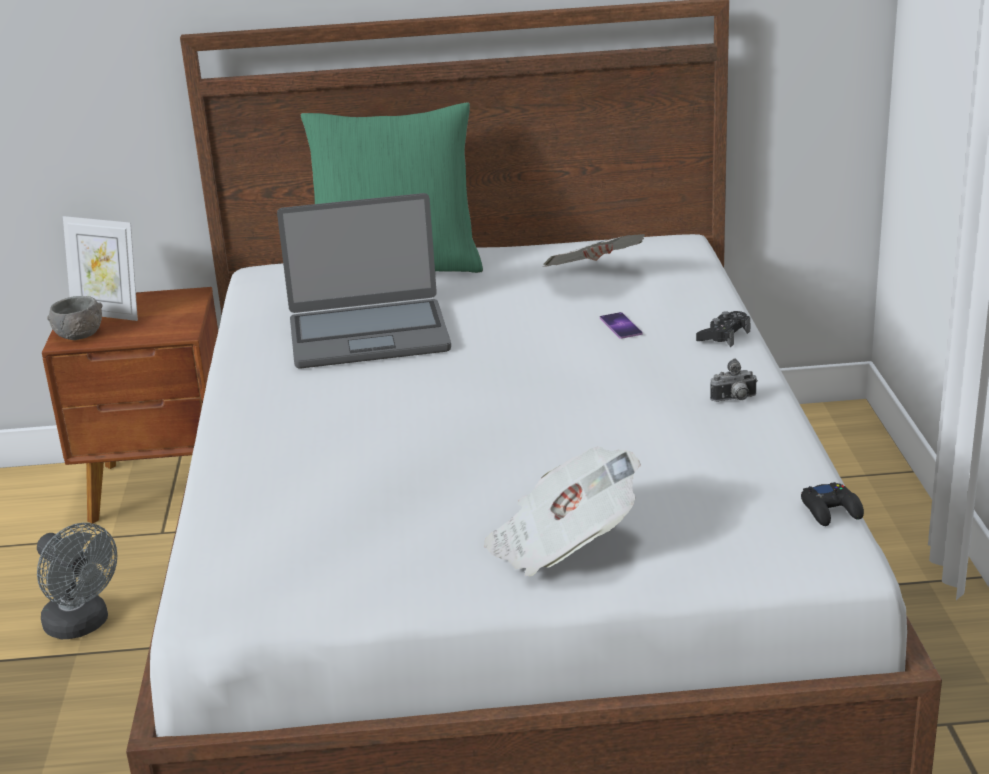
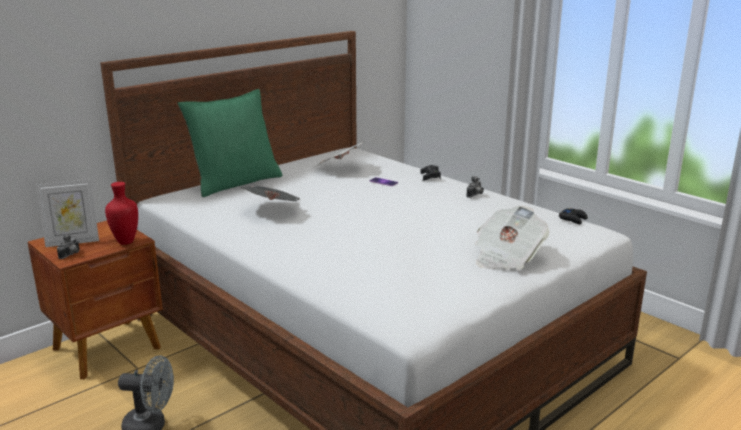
camera: 40 degrees left, 5 degrees down
(79, 334) = (71, 255): grey bowl -> camera
(161, 333) = (125, 242): none -> red vase
(368, 335) = (274, 210): laptop -> newspaper

